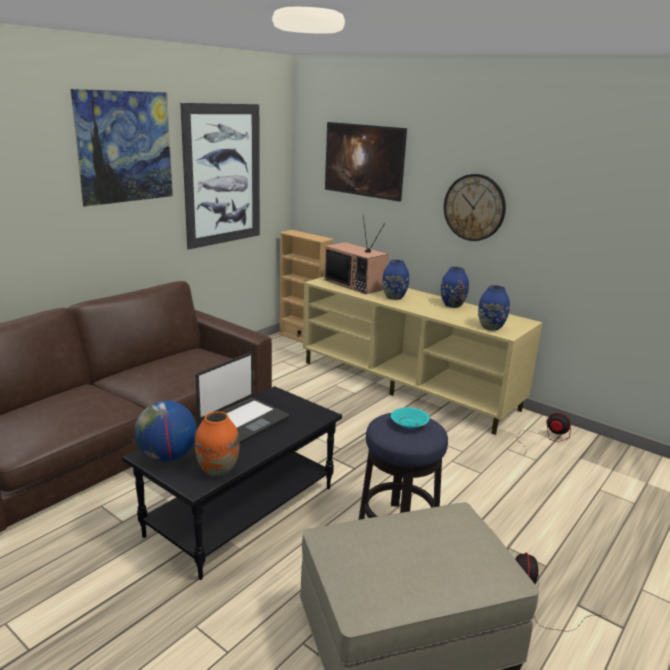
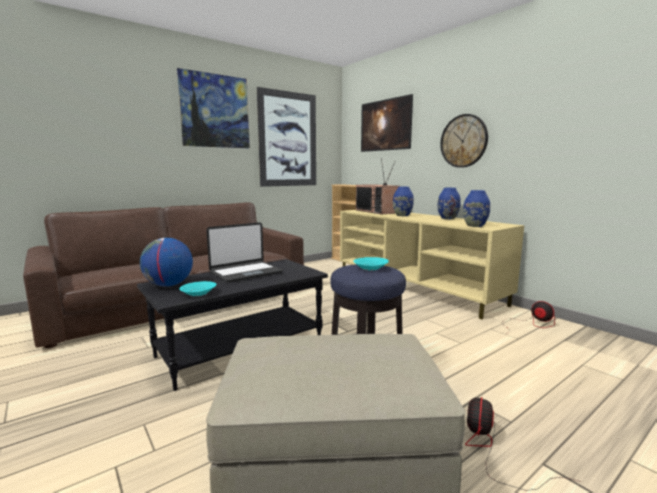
camera: 15 degrees right, 10 degrees down
(218, 470) = (198, 294): orange vase -> turquoise bowl

